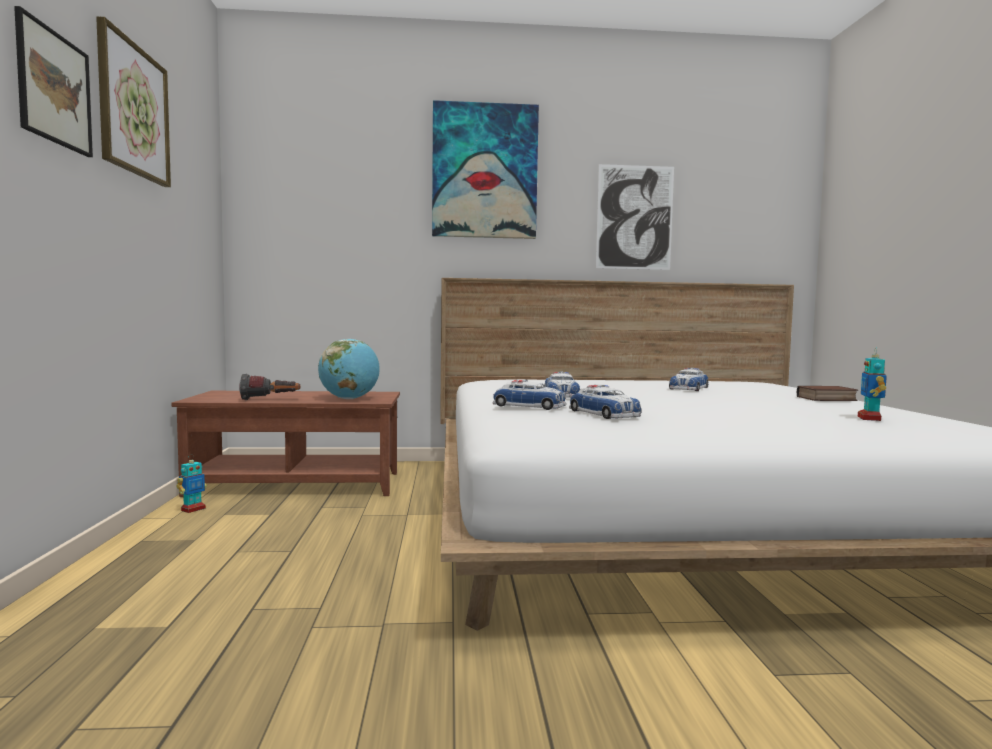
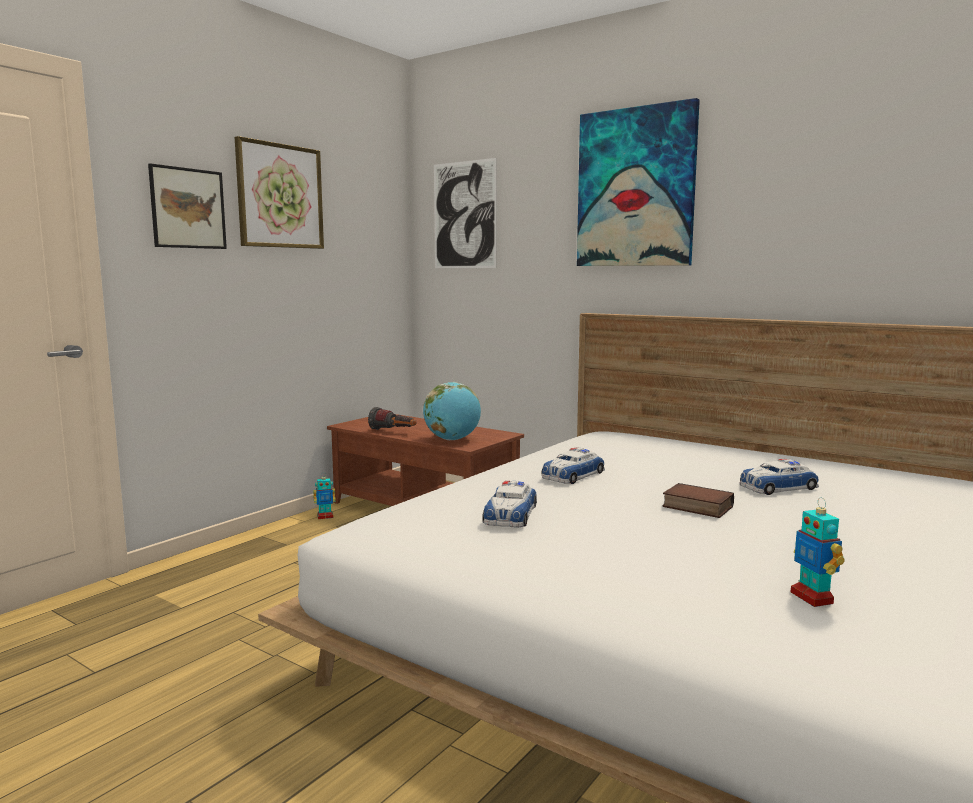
camera: 40 degrees right, 5 degrees up
(529, 406) = (486, 487): toy car -> none
(634, 217) = (828, 231): picture -> picture (464, 215)
(826, 399) = (921, 546): book -> book (696, 507)
(870, 418) = (812, 598): toy robot -> toy robot turned 75 degrees counterclockwise

